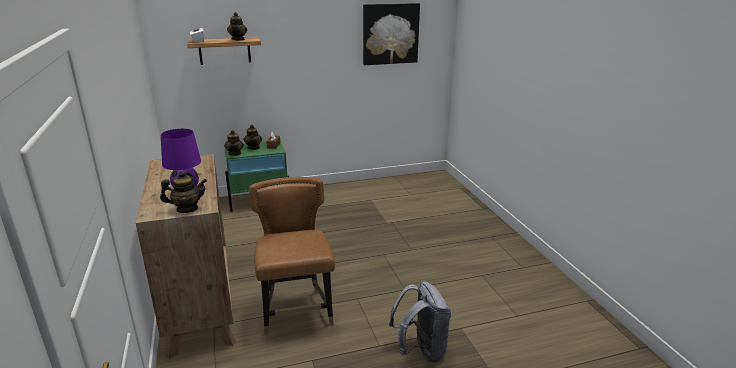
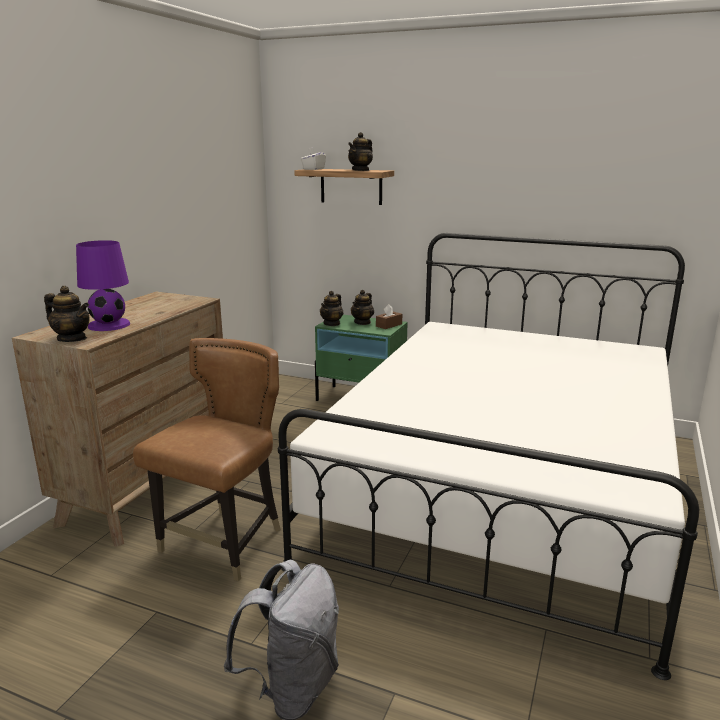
camera: 40 degrees right, 5 degrees down
(390, 34) = (603, 178): picture -> none
(398, 224) = (502, 491): none -> white bed

